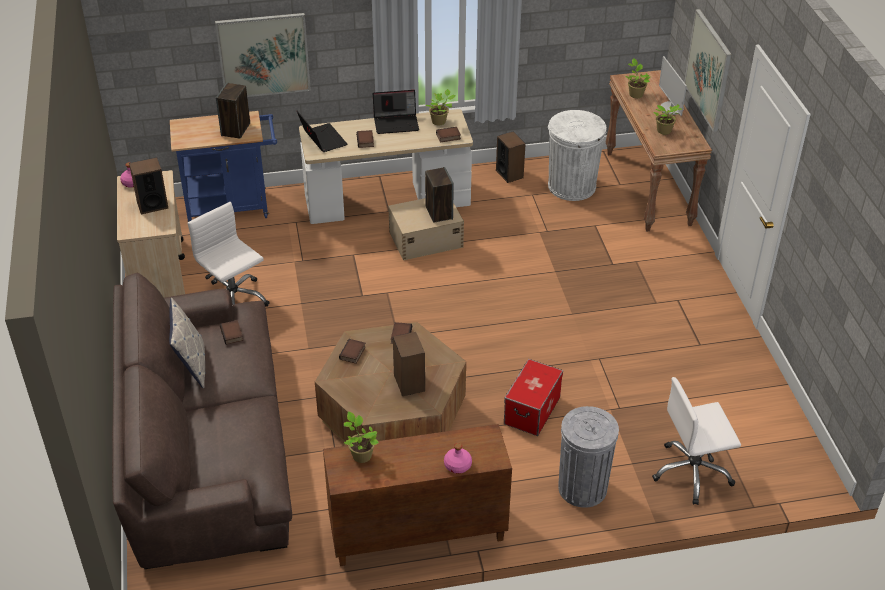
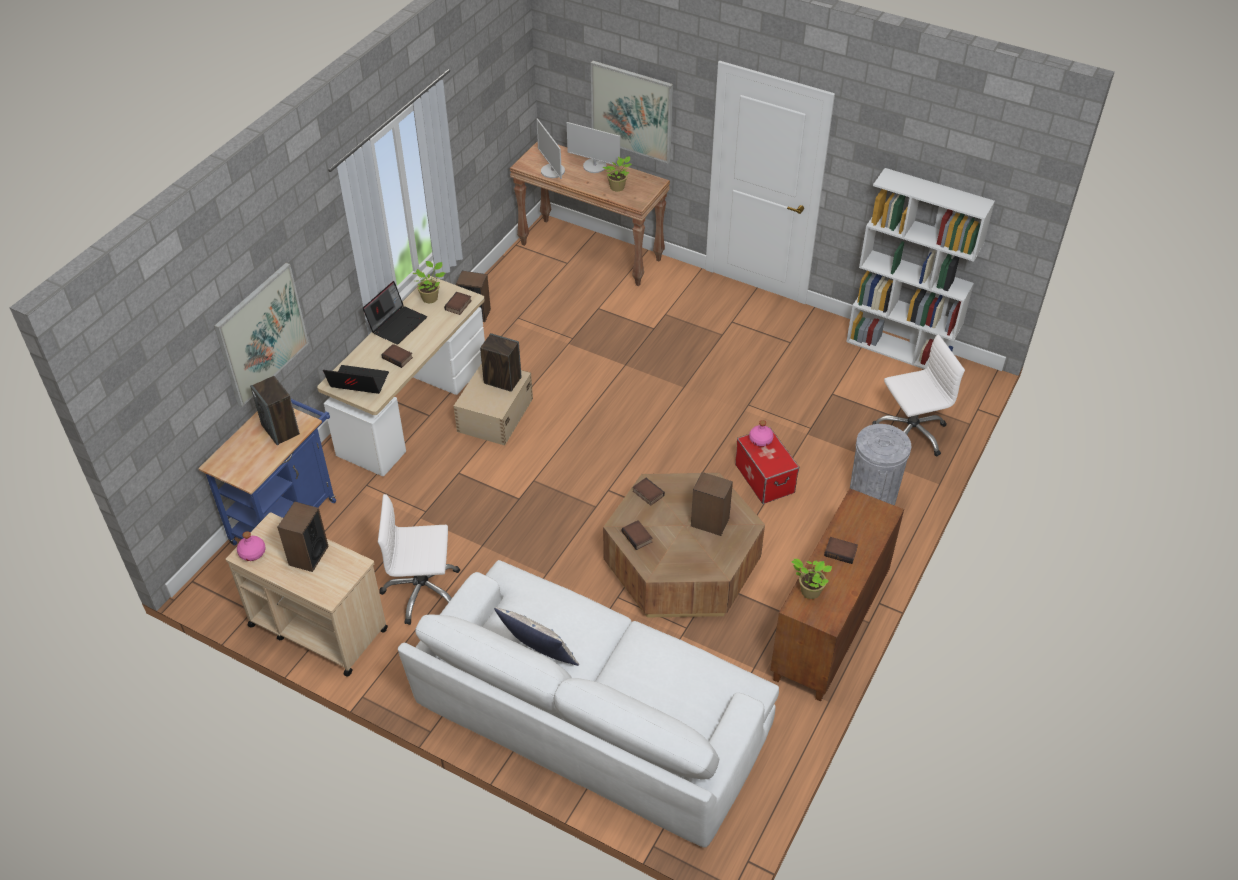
camera: 50 degrees left, 5 degrees up
(205, 444) = (591, 717): brown sofa -> white sofa
(232, 334) = (531, 604): book -> book (841, 552)
(457, 465) = (874, 539): pink bottle -> pink bottle (760, 440)
(572, 186) = (536, 289): white trash can -> none
(635, 94) = (552, 171): potted plant -> monitor
(692, 472) = (910, 433): white office chair -> white office chair turned 135 degrees counterclockwise
(783, 415) = (900, 350): none -> white bookcase

